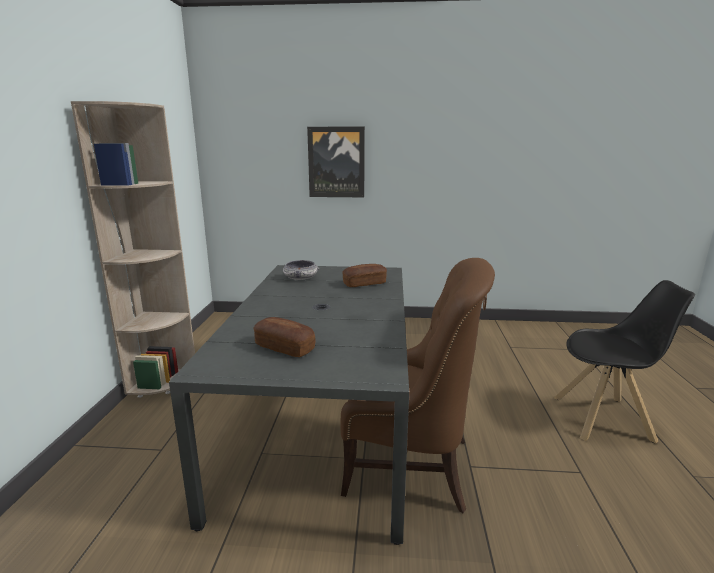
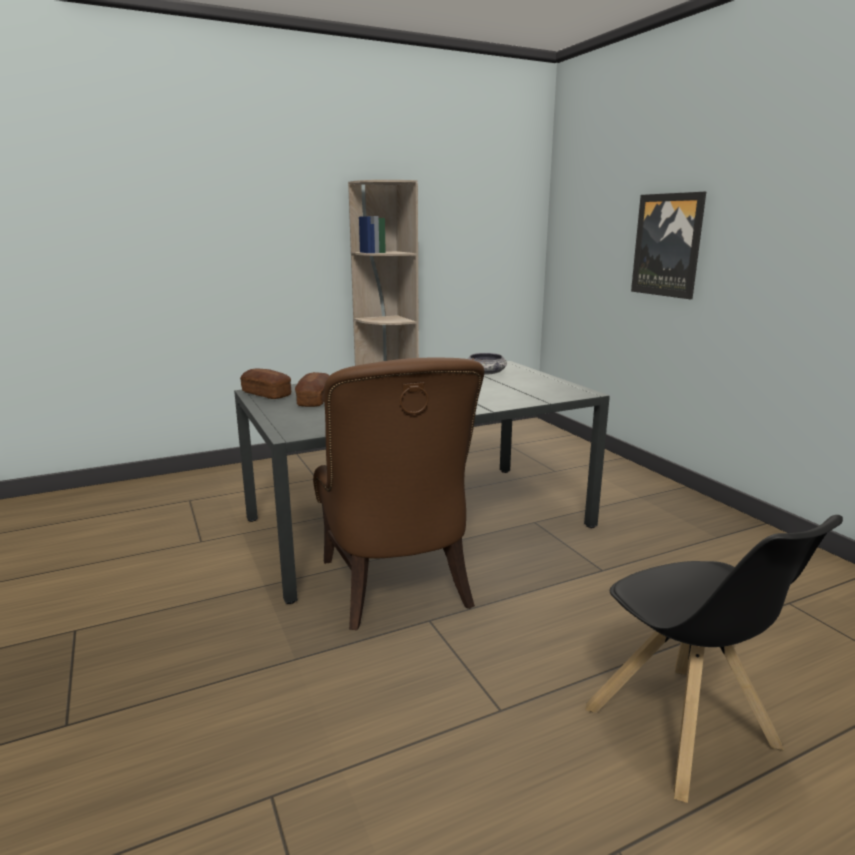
camera: 60 degrees right, 0 degrees up
(364, 283) = (513, 392): bread -> bread (266, 394)

